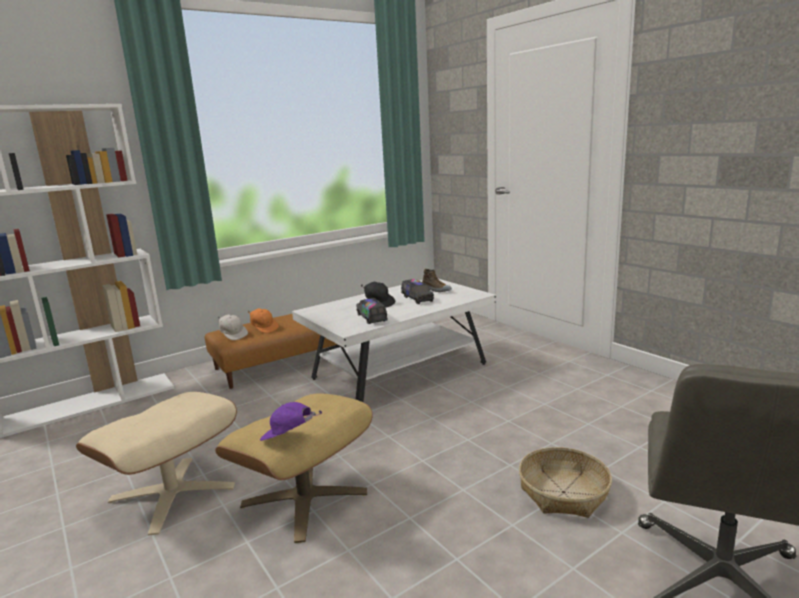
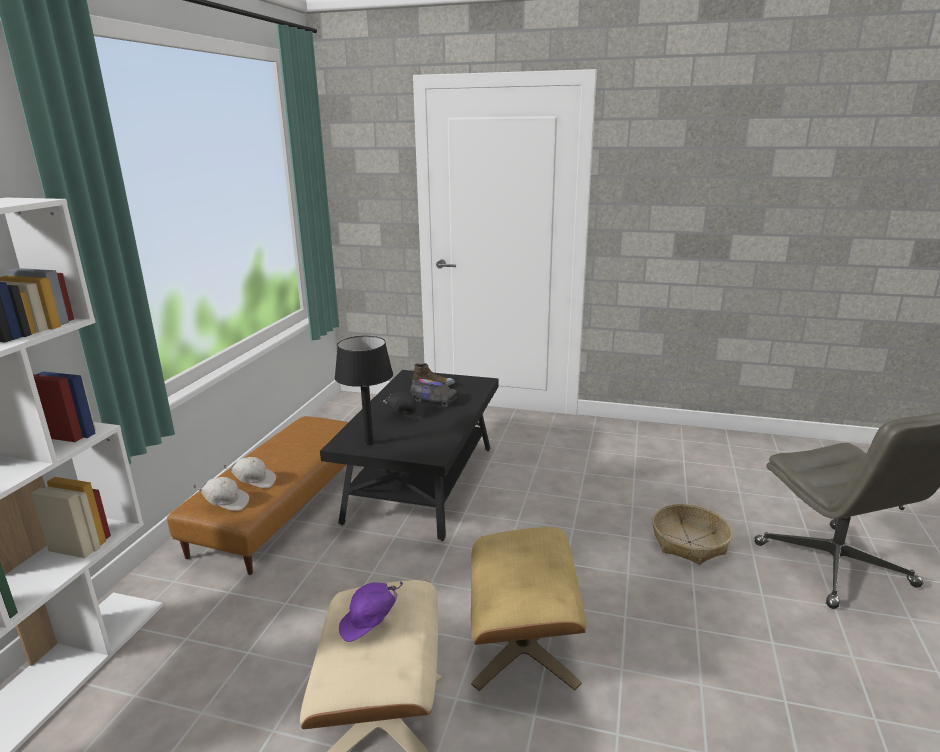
camera: 40 degrees left, 5 degrees up
(264, 328) = (254, 482): orange cap -> white cap
(289, 437) = (564, 588): purple cap -> purple cap (370, 624)
(326, 313) = (369, 443): none -> black table lamp
(371, 318) = (430, 435): toy truck -> none
(399, 372) = (422, 484): white coffee table -> black coffee table

